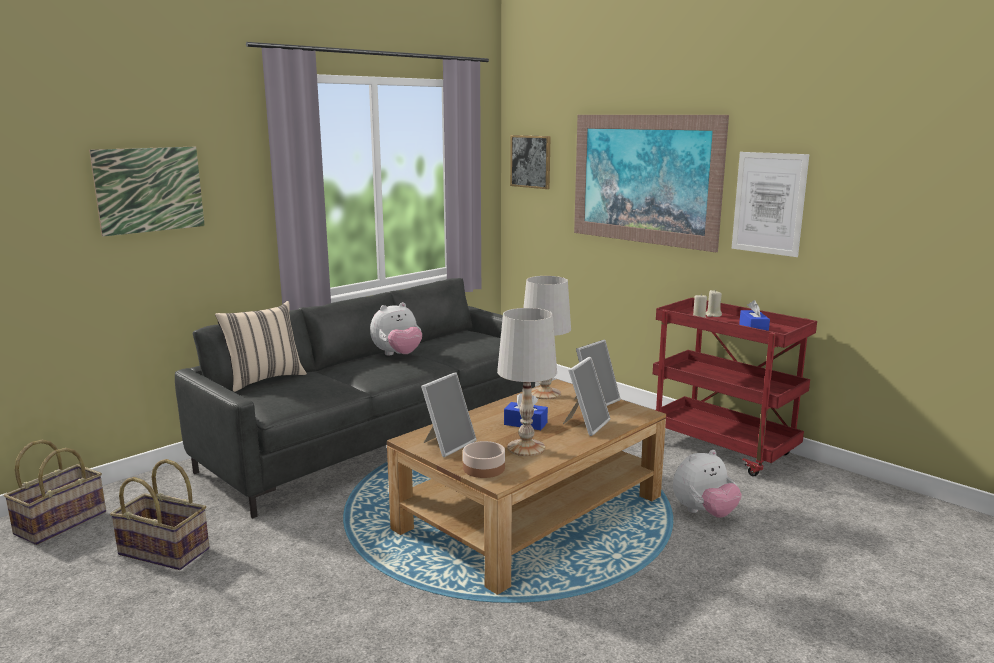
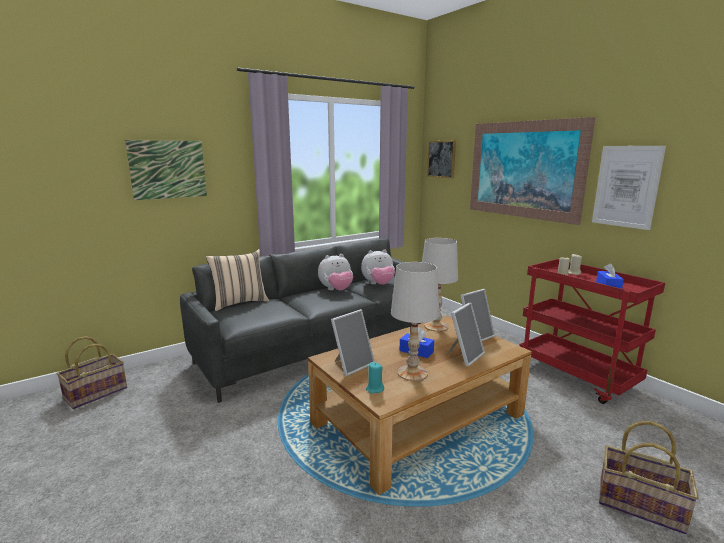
camera: 10 degrees right, 0 degrees up
(165, 551) = (151, 423): basket -> basket (640, 504)
(484, 468) = (374, 389): bowl -> turquoise candle
(704, 513) = (559, 434): plush toy -> plush toy (378, 284)

